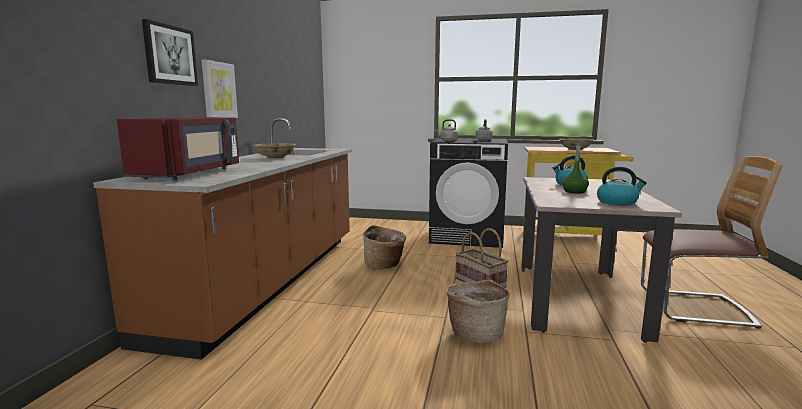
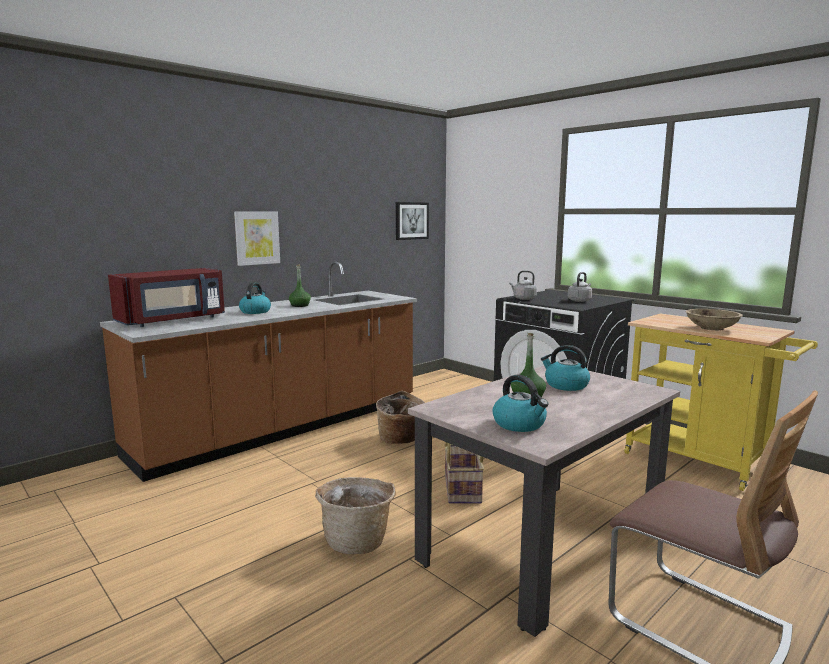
camera: 35 degrees right, 0 degrees up
(169, 55) = (193, 212): picture -> picture (411, 221)
(251, 163) = (255, 311): none -> kettle
(275, 157) = (299, 305): beige bowl -> green bottle

